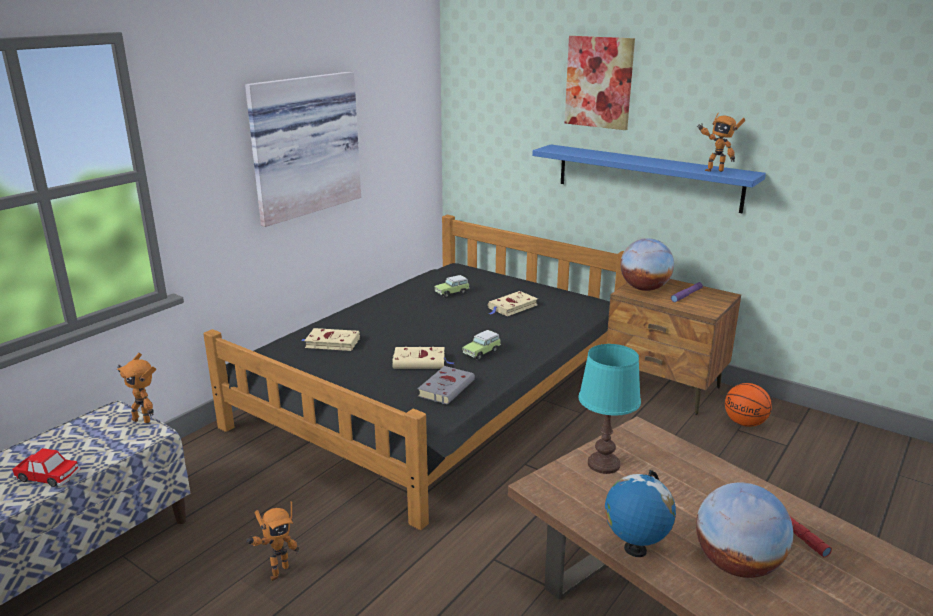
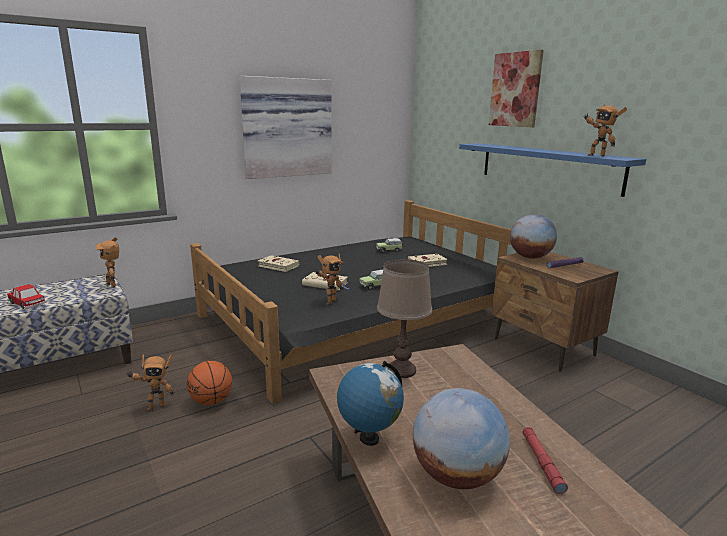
camera: 20 degrees right, 5 degrees down
(447, 388) = (329, 302): grey book -> toy robot
(603, 464) = (401, 370): turquoise table lamp -> brown table lamp
(745, 423) = (603, 386): basketball -> basketball (211, 401)

